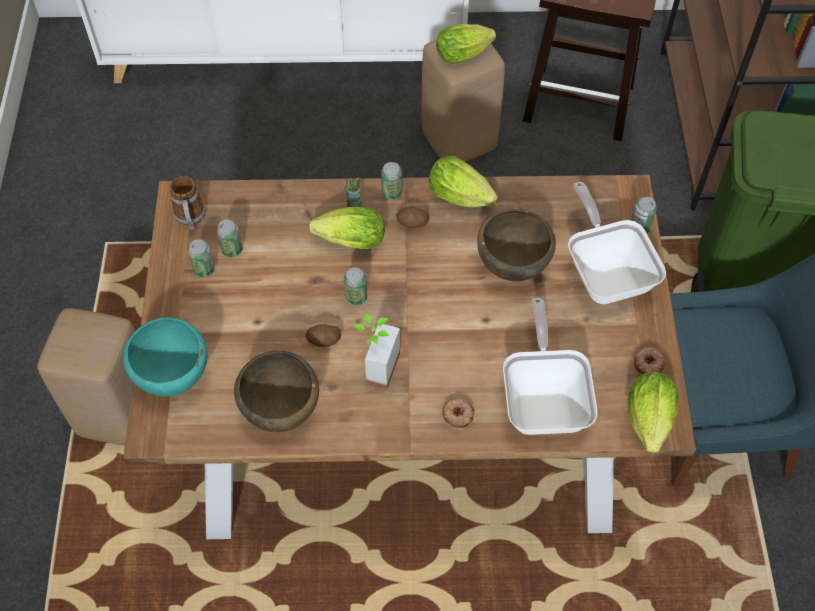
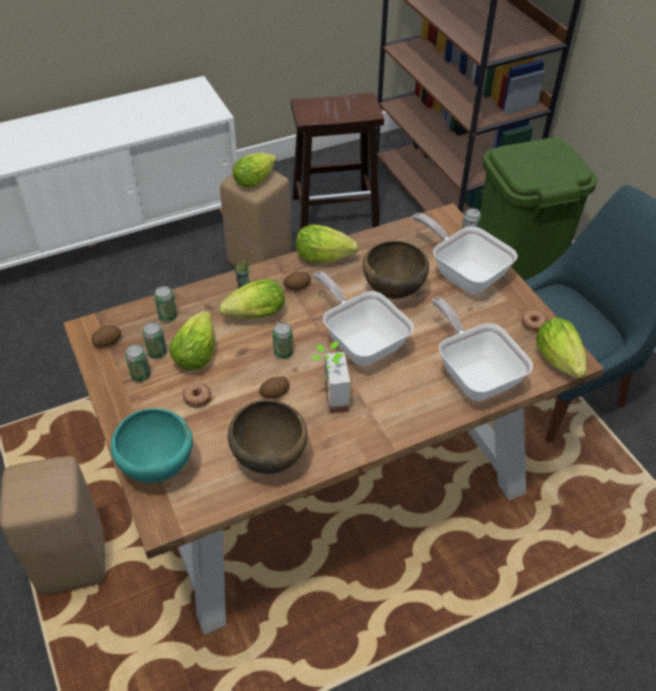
camera: 25 degrees left, 10 degrees down
(190, 219) = (107, 341): mug -> potato
(271, 263) = (197, 352): none -> lettuce
(392, 193) = (268, 271): can -> can (168, 316)
(444, 313) = (361, 341): none -> frying pan
(458, 414) = (416, 408): donut -> donut (197, 397)

